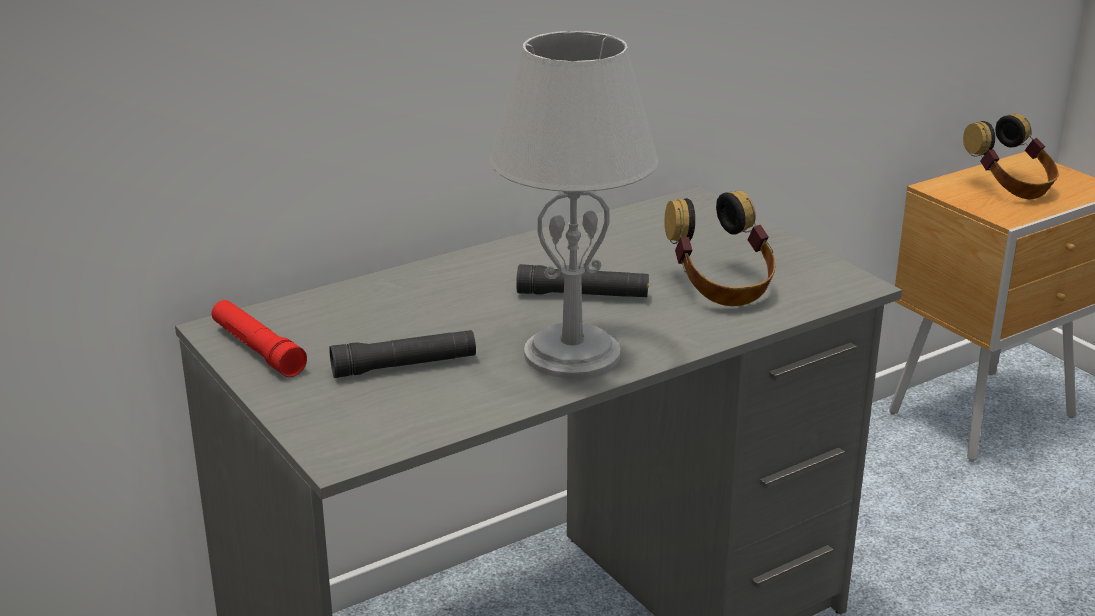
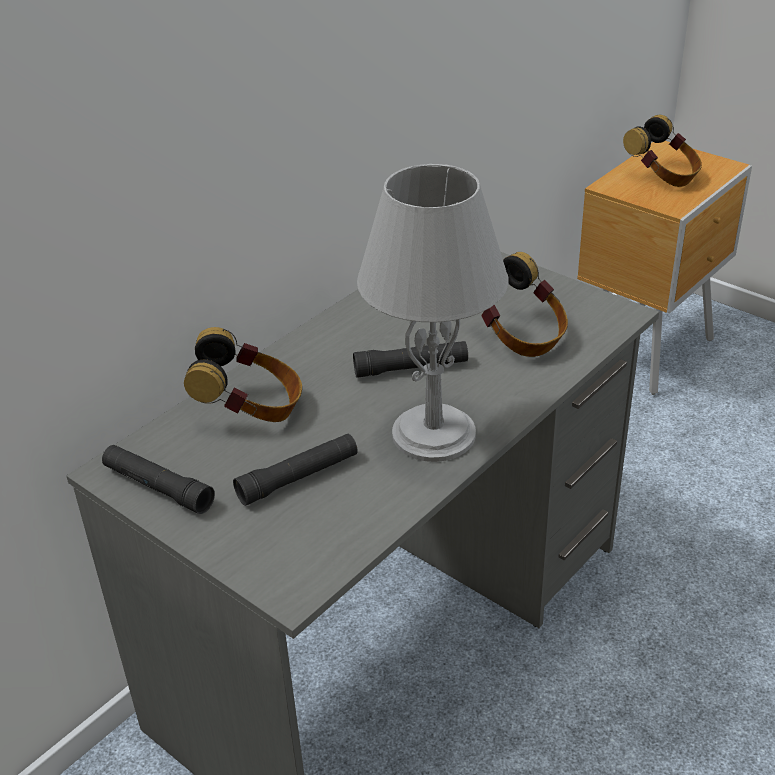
camera: 15 degrees left, 10 degrees up
(257, 349) = (158, 487): red flashlight -> black flashlight
(390, 302) = (251, 410): none -> headphones

